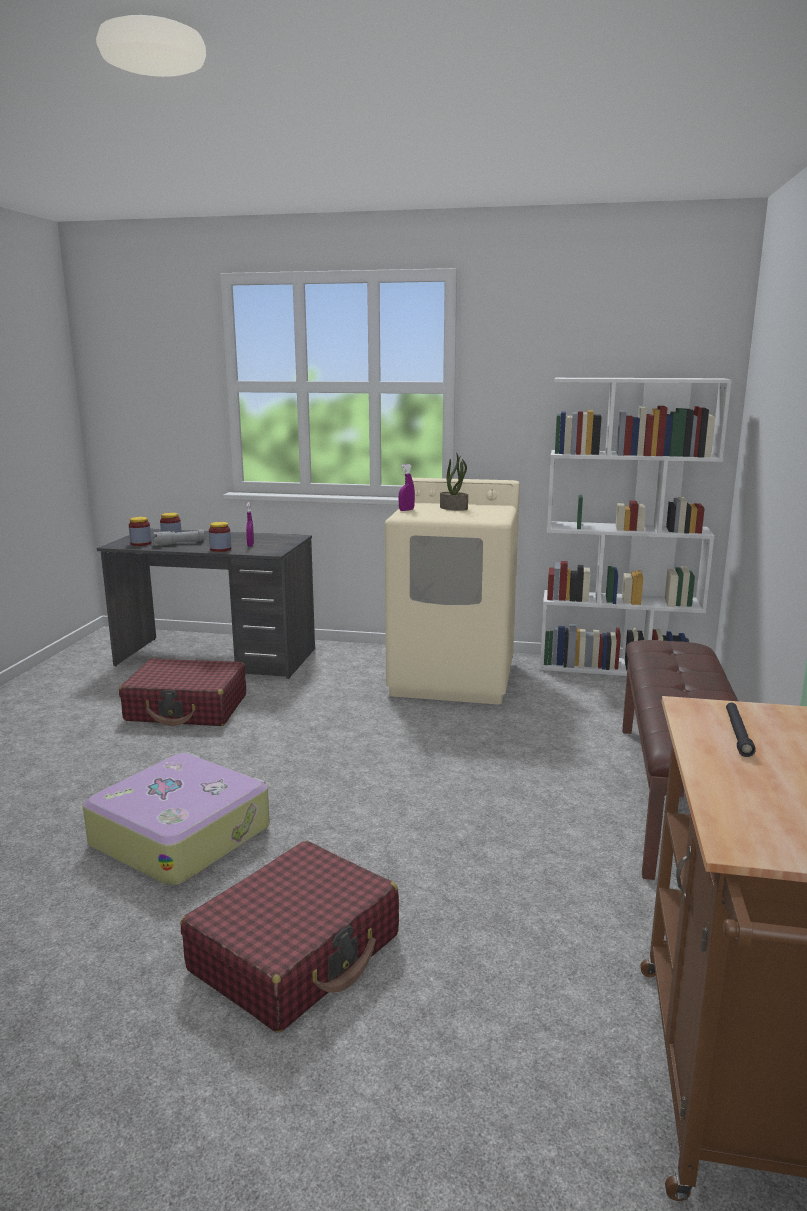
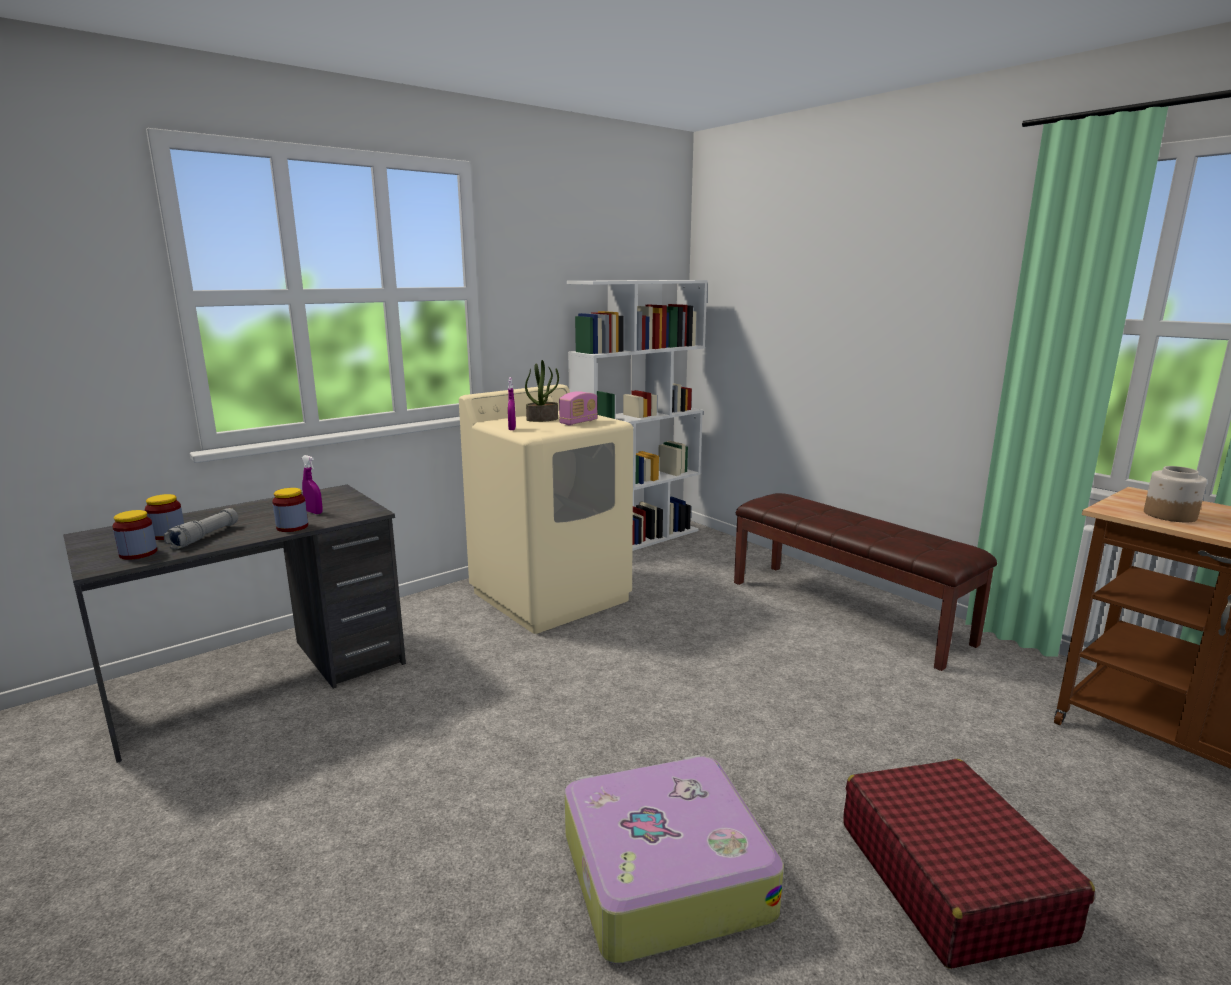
camera: 50 degrees left, 0 degrees up
(187, 708) = (357, 753): red suitcase -> none
(468, 515) = (578, 422): none -> radio
(737, 734) = (1169, 515): black flashlight -> jar

